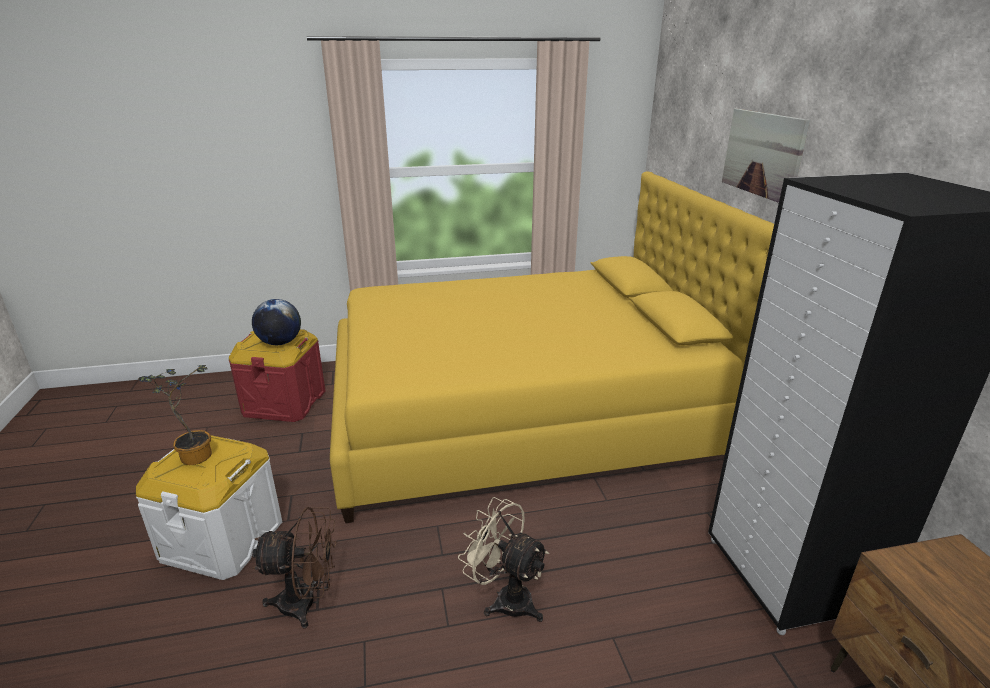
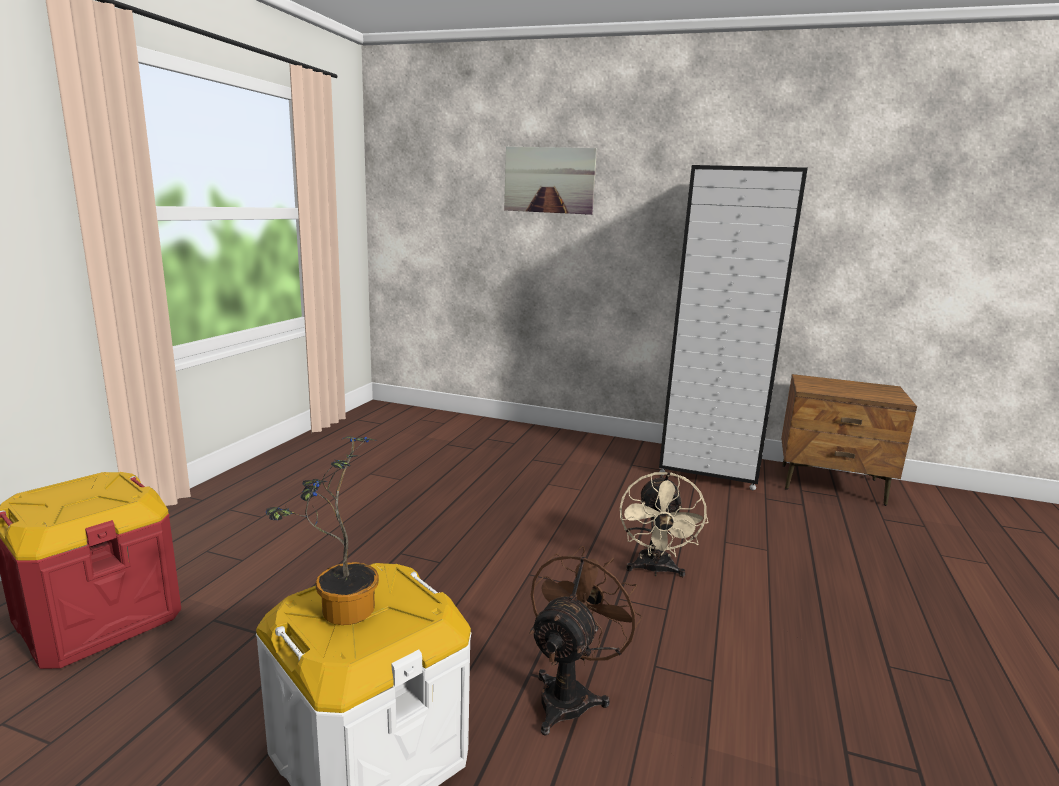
camera: 60 degrees left, 10 degrees down
(280, 343) = (107, 494): globe -> none
(505, 598) = (655, 570): beige fan -> beige fan turned 60 degrees counterclockwise
(523, 414) = (418, 478): yellow bed -> none

